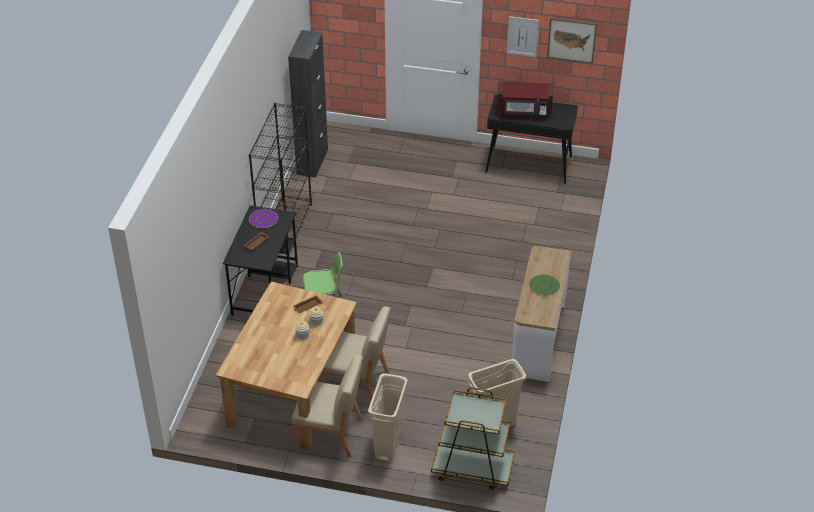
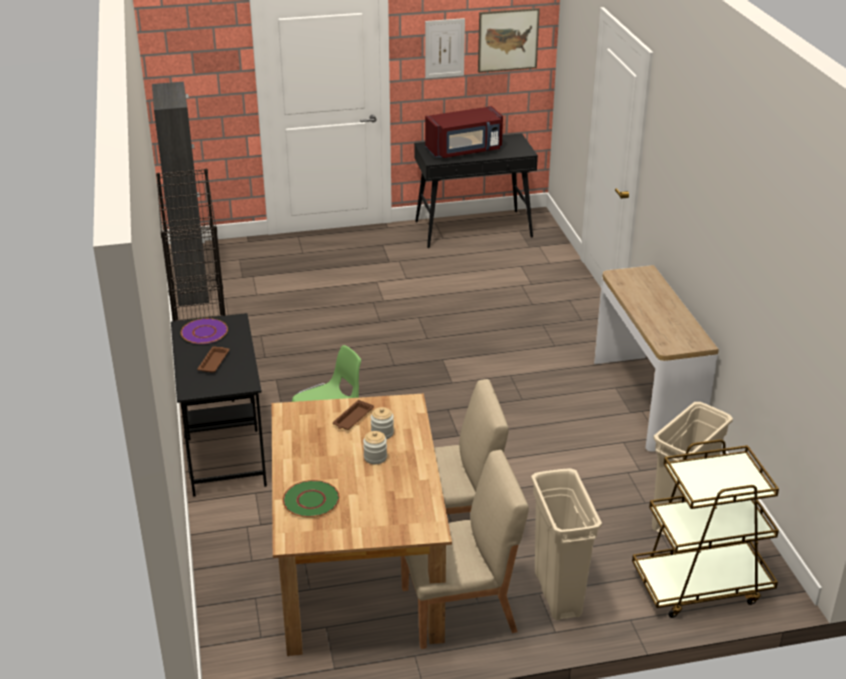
camera: 25 degrees left, 10 degrees down
(544, 286) = (658, 308): green plate -> green plate (311, 500)

